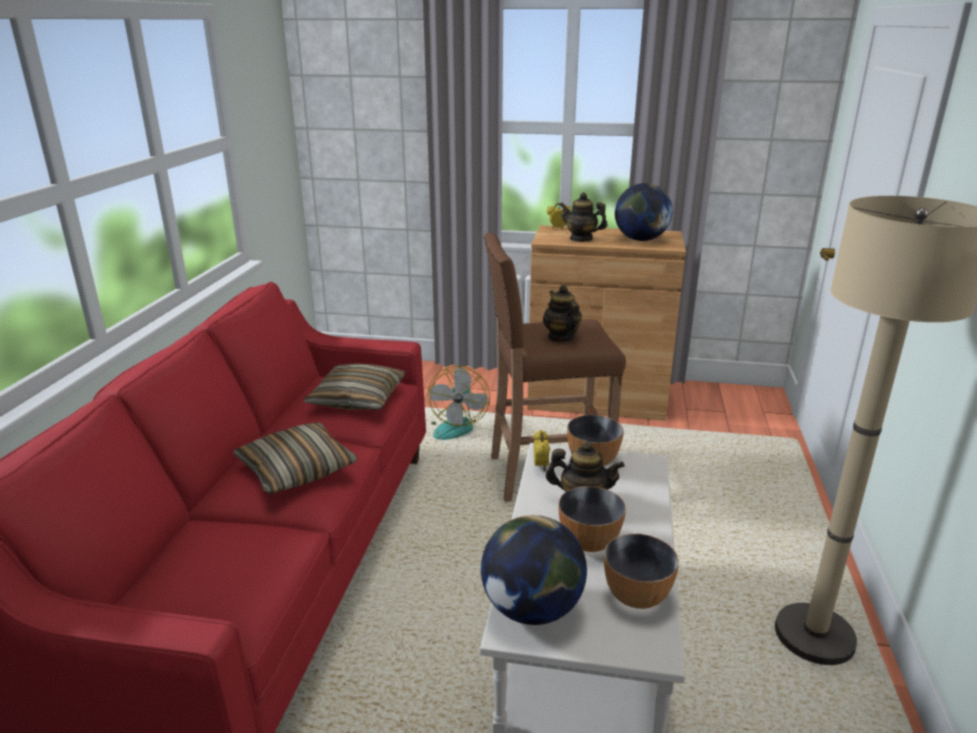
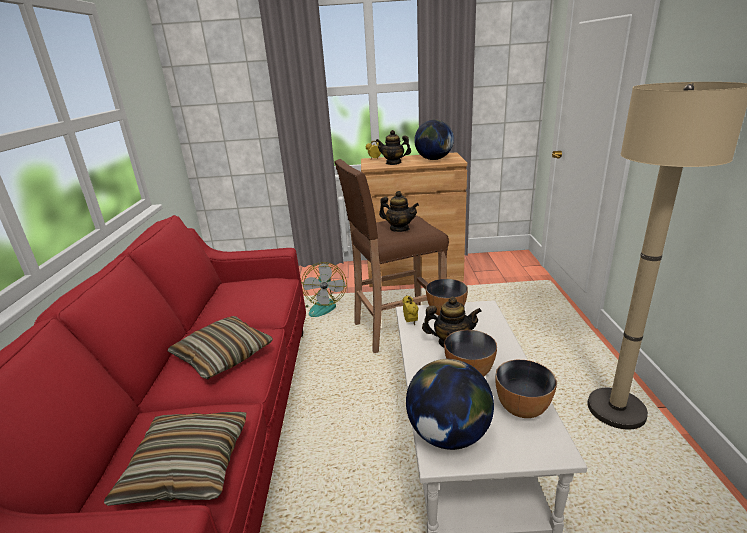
camera: 10 degrees left, 0 degrees up
(358, 398) = (257, 294): pillow -> pillow (187, 467)
(561, 337) = (399, 229): teapot -> teapot turned 150 degrees clockwise

